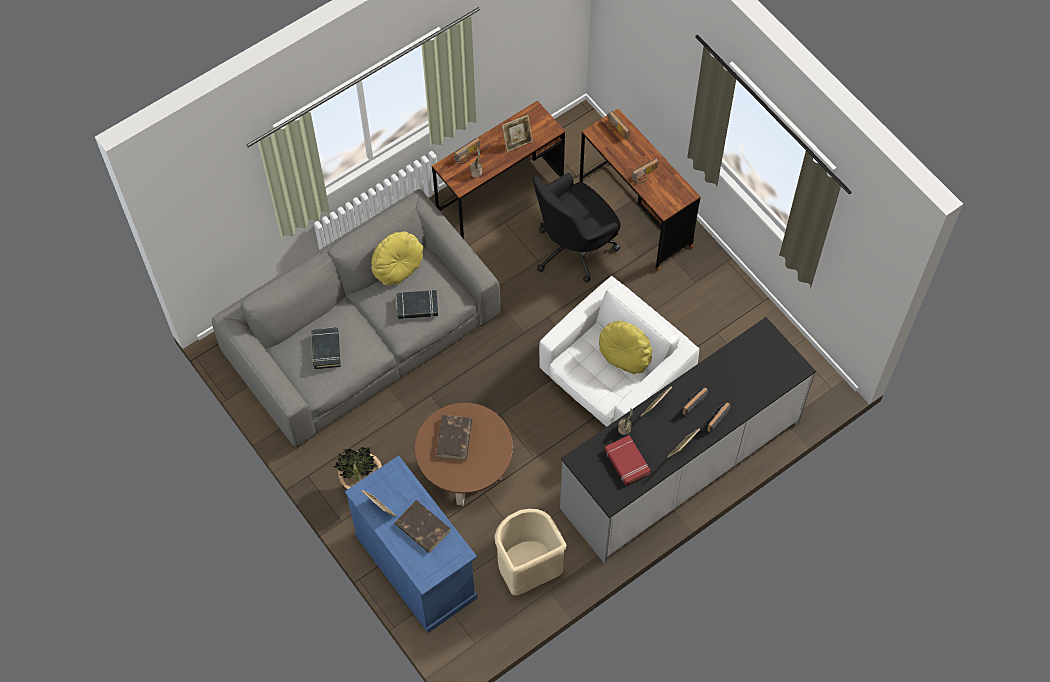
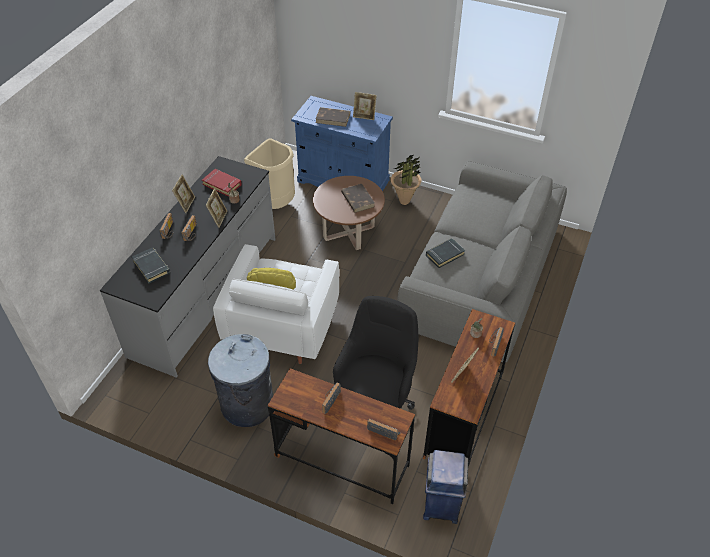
camera: 150 degrees right, 15 degrees down
(326, 349) = (480, 207): black book -> black book (152, 267)
(398, 270) = (479, 273): yellow pillow -> none
(574, 142) = (441, 505): none -> blue trash can
(694, 309) = (247, 405): none -> grey trash can

